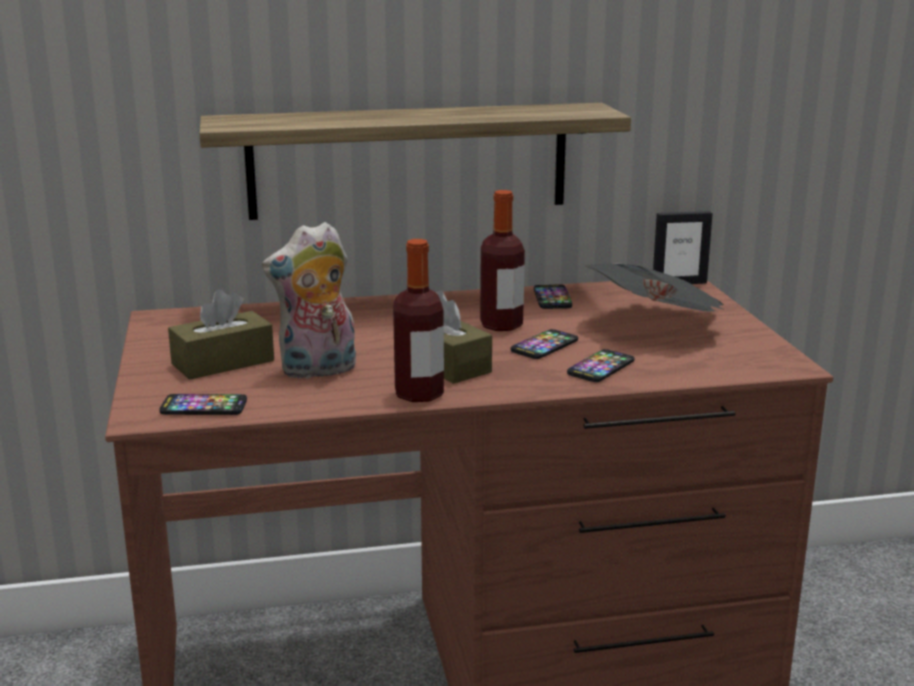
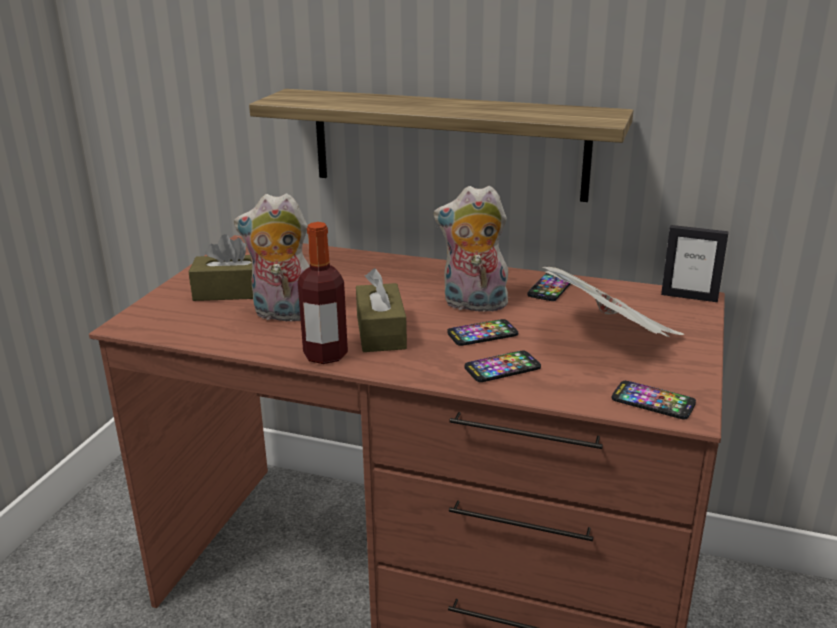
camera: 30 degrees right, 5 degrees up
(203, 407) = (171, 326): phone -> phone (653, 401)
(501, 325) = (473, 305): bottle -> plush toy

